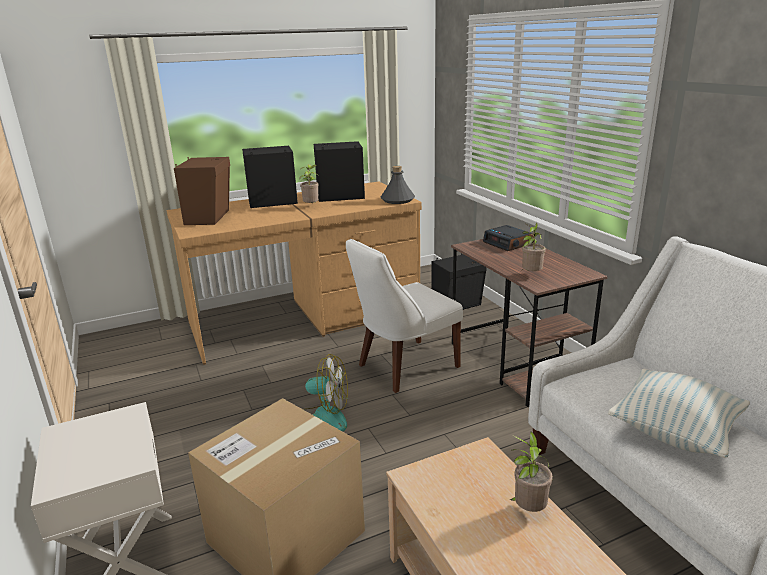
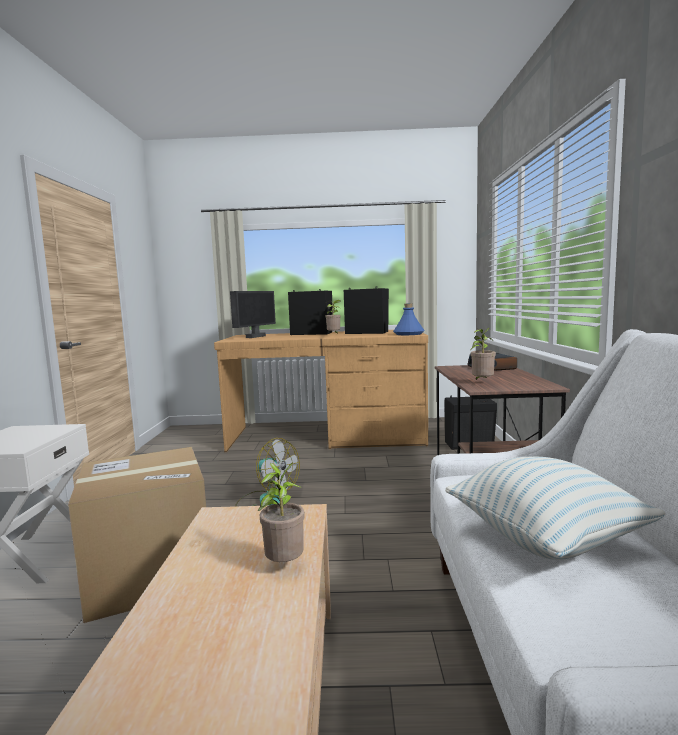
camera: 25 degrees right, 15 degrees down
(210, 217) = (255, 337): brown speaker -> monitor
(398, 200) = (408, 334): grey bottle -> blue bottle
(404, 367) = (375, 479): white chair -> none

